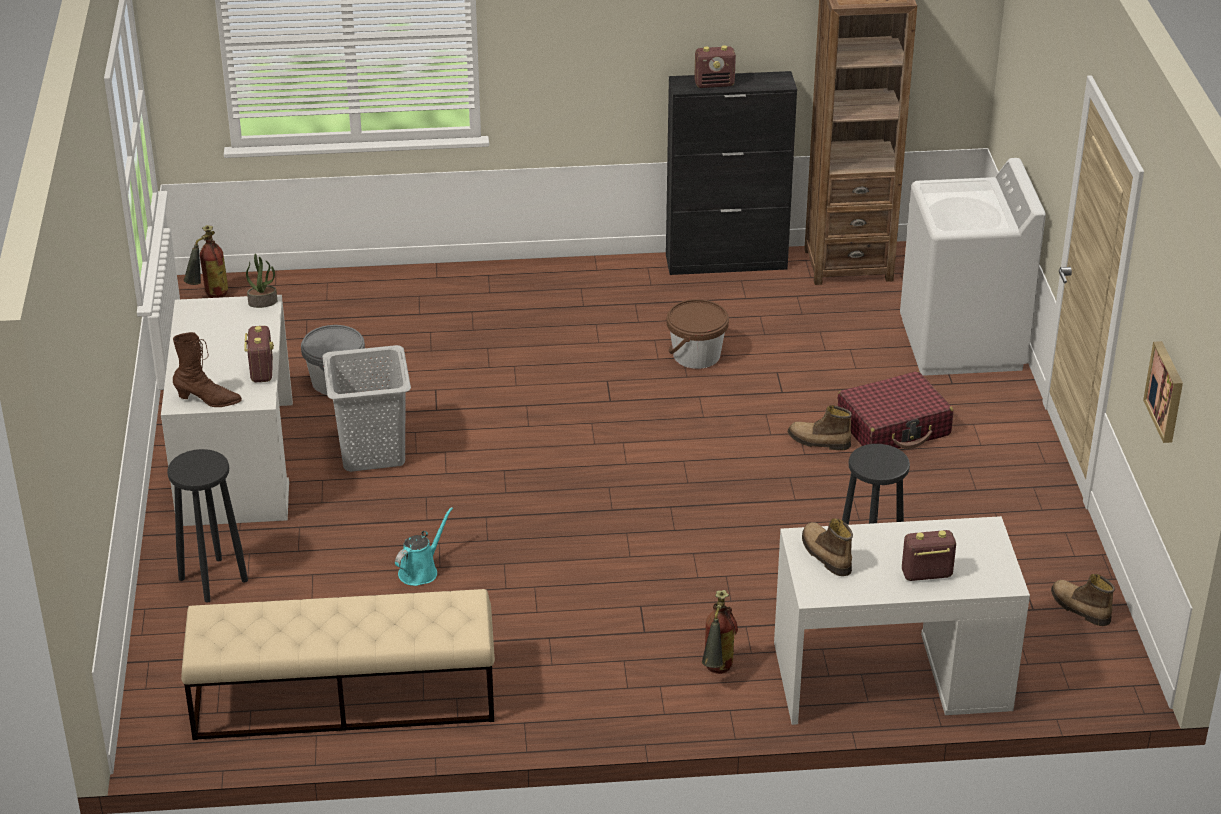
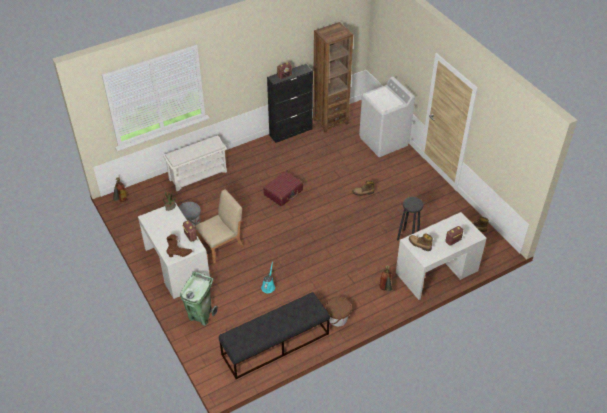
camera: 25 degrees left, 10 degrees up
(213, 580) = (201, 315): black stool -> green trash can
(343, 699) = (275, 344): beige bench -> black bench
(373, 452) = (222, 246): grey laundry basket -> beige chair
(427, 293) = (198, 175): none -> white shoe rack
(696, 355) = (304, 172): brown bucket -> brown bucket (337, 318)
(894, 426) = (382, 179): red suitcase -> red suitcase (283, 192)
(1167, 391) = (504, 158): picture -> none

